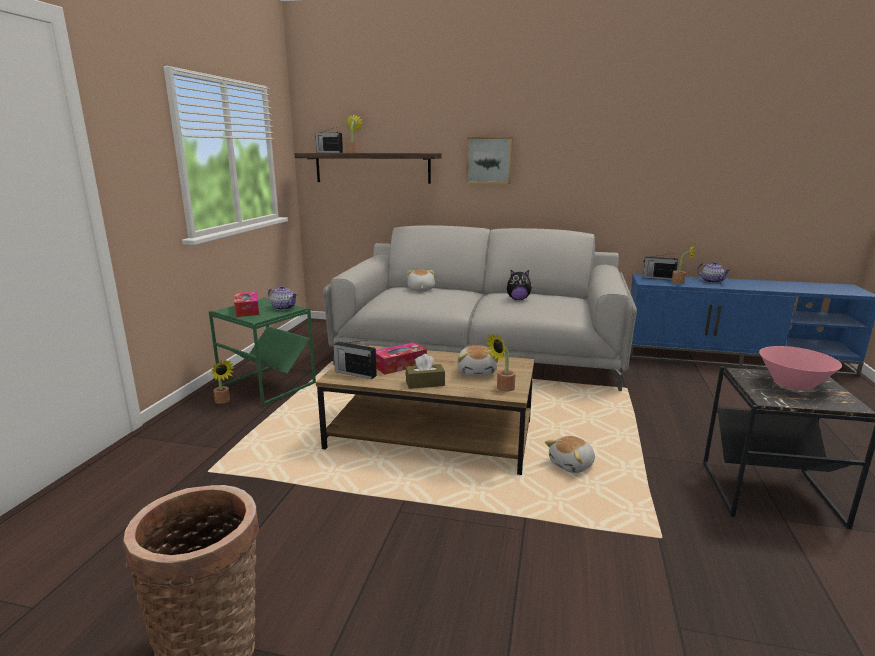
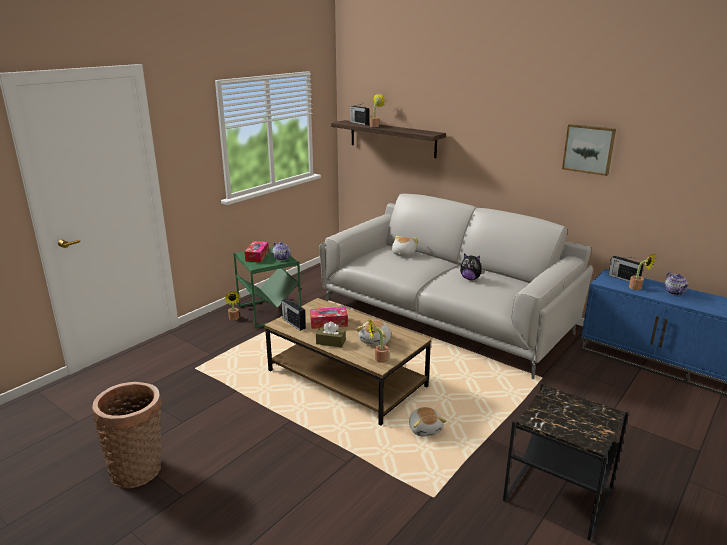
camera: 25 degrees right, 5 degrees up
(489, 160) = (485, 144): picture -> picture (589, 149)
(572, 465) = (425, 429): plush toy -> plush toy turned 90 degrees counterclockwise
(793, 384) = (575, 413): pink bowl -> none

